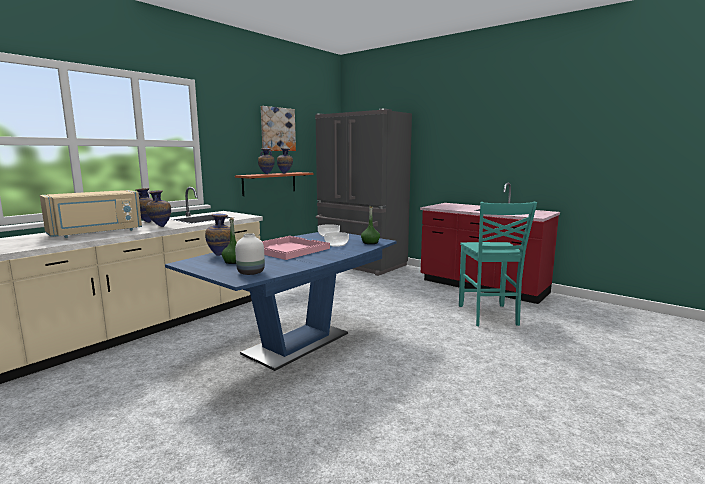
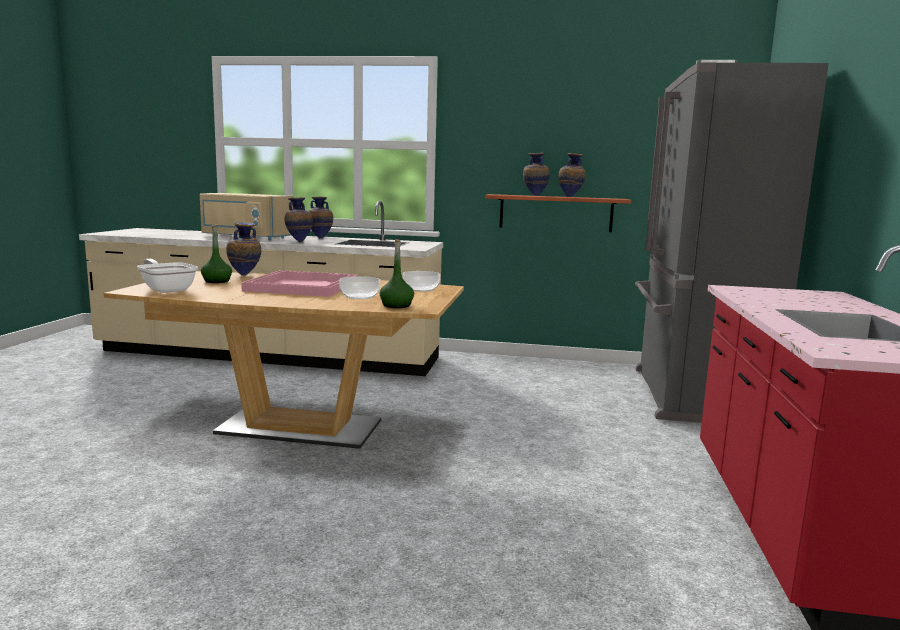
camera: 60 degrees right, 0 degrees up
(250, 272) = (167, 289): white vase -> frying pan
(277, 129) = (584, 122): picture -> none
(296, 344) = (300, 428): blue dining table -> brown dining table
(488, 316) = (603, 564): turquoise chair -> none

